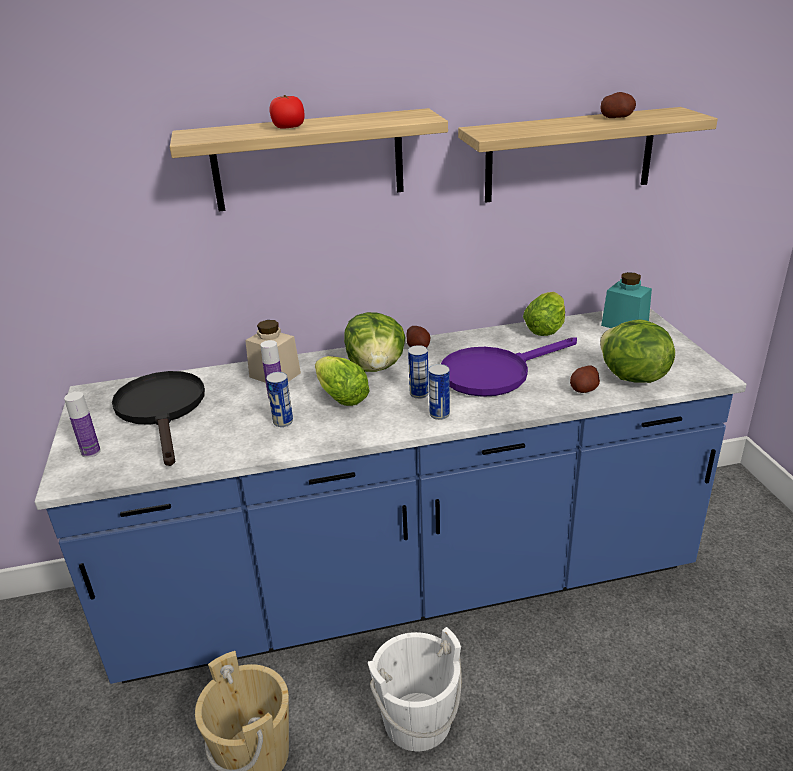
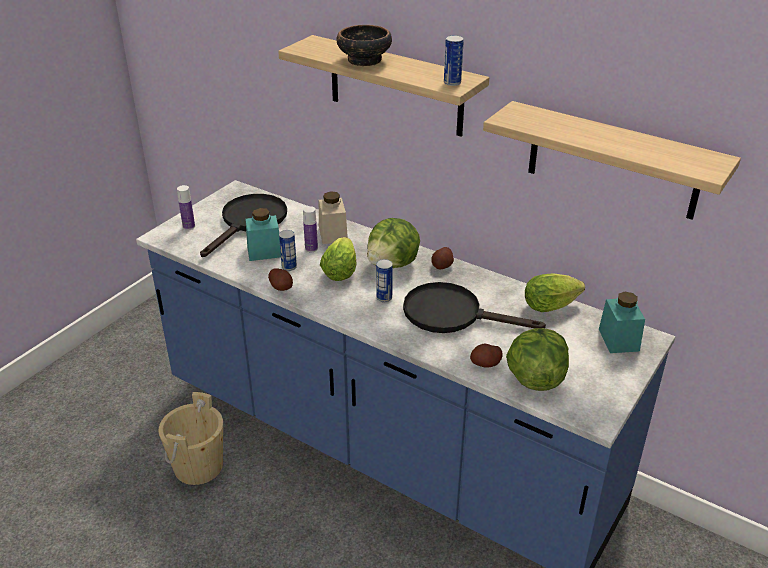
camera: 45 degrees right, 5 degrees up
(231, 424) = (264, 252): none -> turquoise jar
(288, 127) = (364, 60): tomato -> bowl
(417, 720) = (288, 520): white bucket -> none
(439, 414) = (371, 318): can -> can (452, 83)
(494, 373) = (453, 314): purple frying pan -> black frying pan
(616, 118) = (642, 144): potato -> potato (281, 287)

